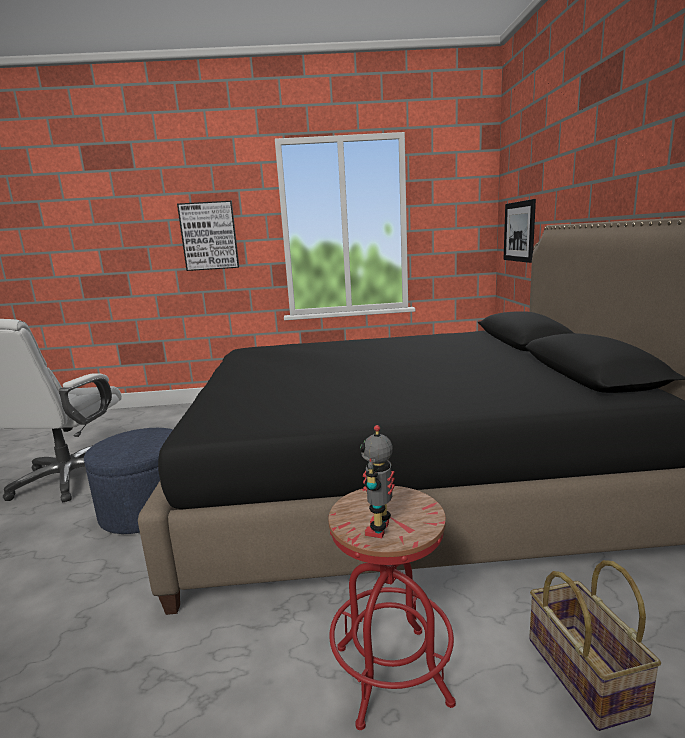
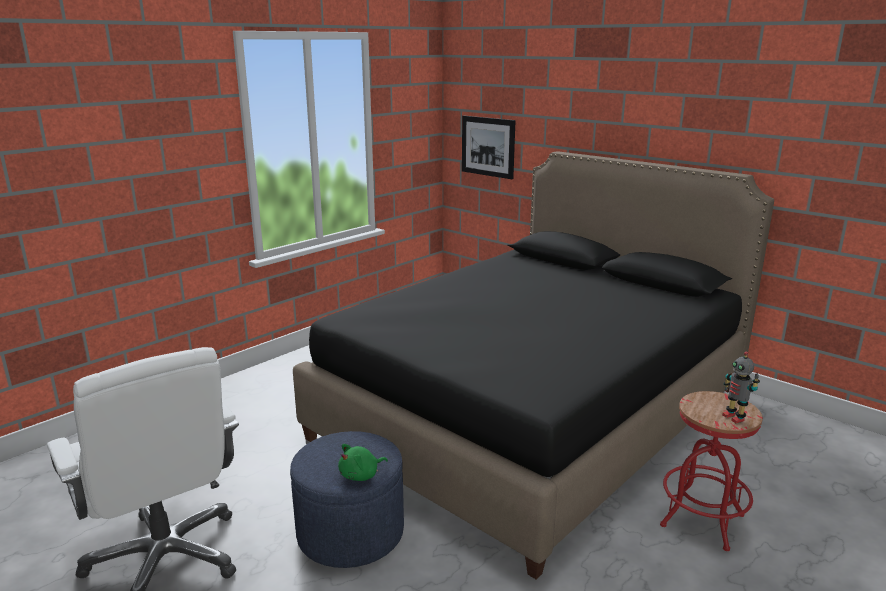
camera: 45 degrees left, 5 degrees up
(114, 455) = (361, 475): none -> green plush toy
(209, 236) = (151, 165): picture -> none
(582, 674) = (761, 470): basket -> none

